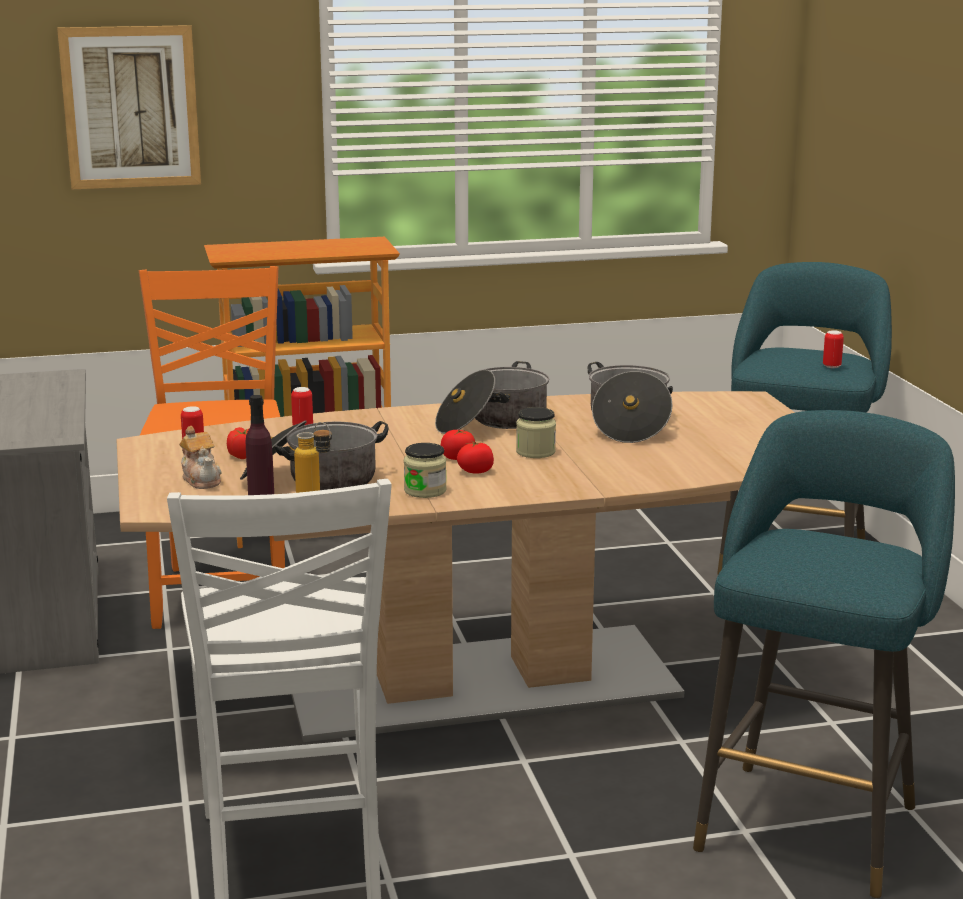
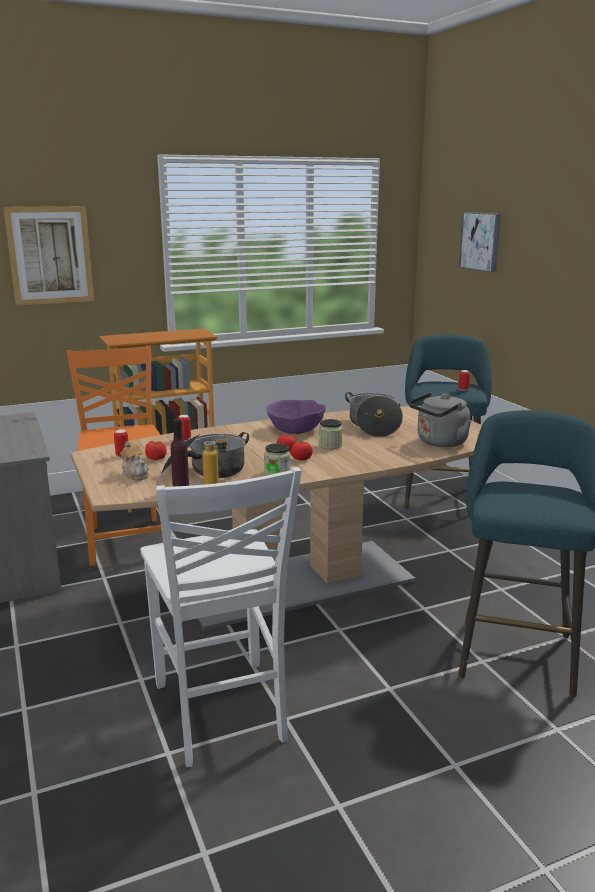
camera: 10 degrees left, 0 degrees up
(492, 422) = (296, 430): cooking pot -> purple bowl
(725, 458) = (439, 443): none -> grey kettle
(890, 95) = (481, 241): none -> picture

